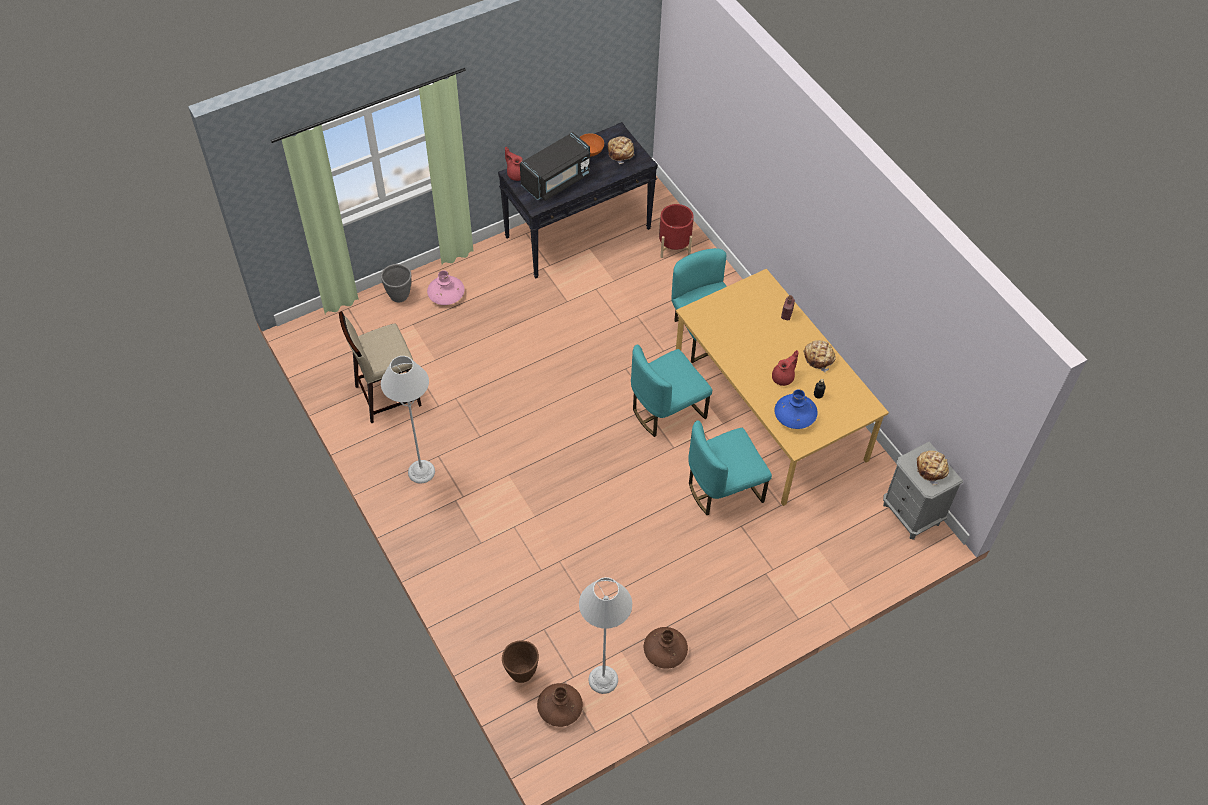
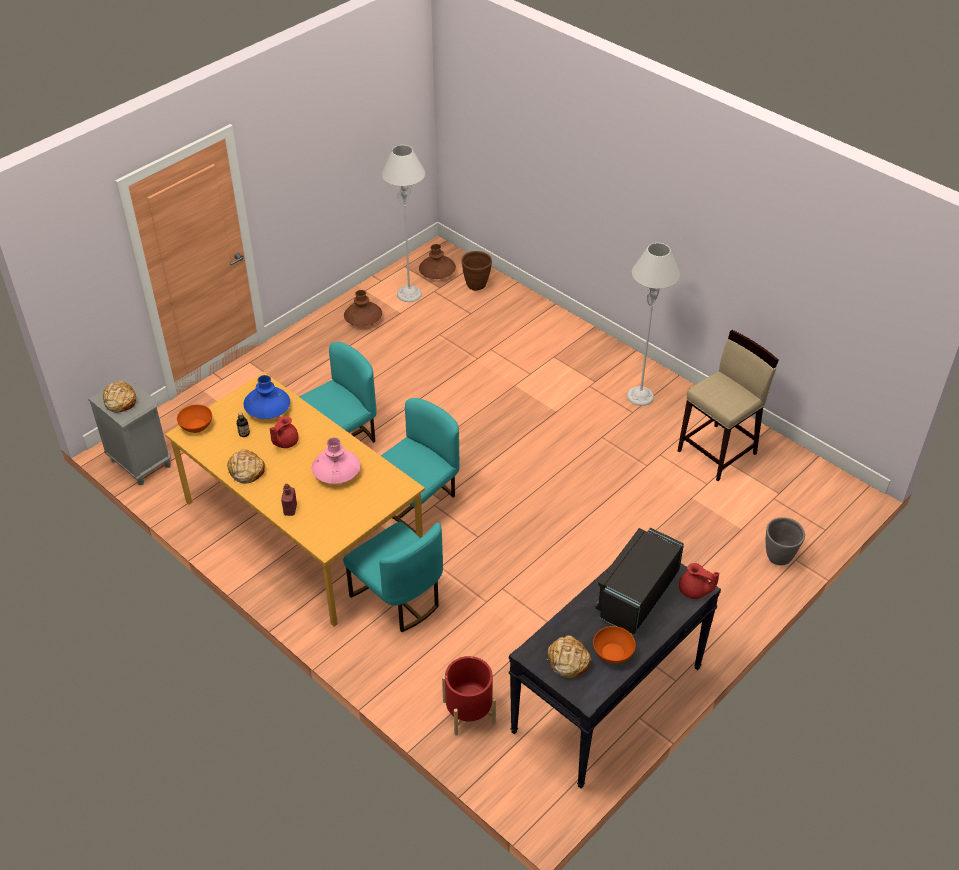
camera: 165 degrees right, 10 degrees down
(446, 294) = (726, 572): pink vase -> pink vase (336, 472)
(860, 413) = (196, 426): none -> orange bowl

